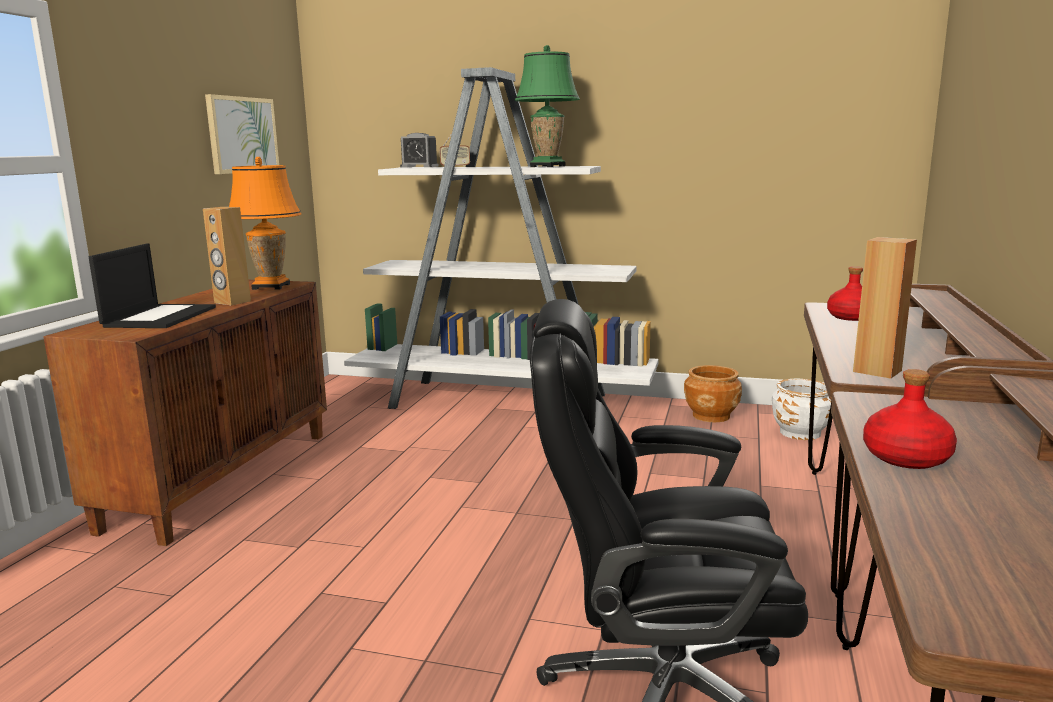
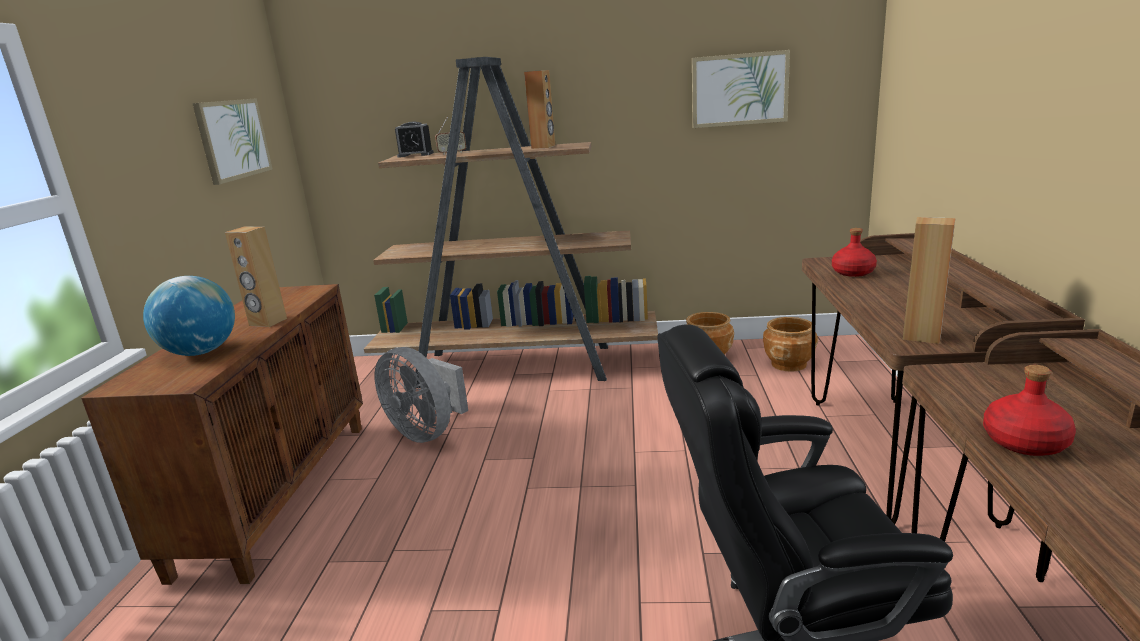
camera: 10 degrees left, 5 degrees up
(160, 317) = (200, 352): laptop -> globe
(271, 286) = (296, 296): orange table lamp -> none
(384, 447) = (426, 432): none -> grey fan
(502, 402) = (518, 366): white bookcase -> brown bookcase
(547, 166) = (543, 147): green table lamp -> brown speaker
(770, 120) = (739, 89): none -> picture
(800, 433) = (788, 364): white planter -> brown planter

